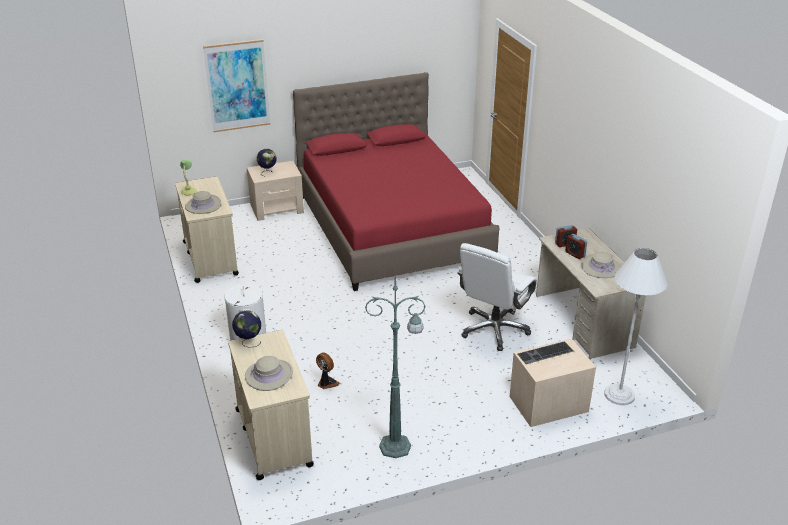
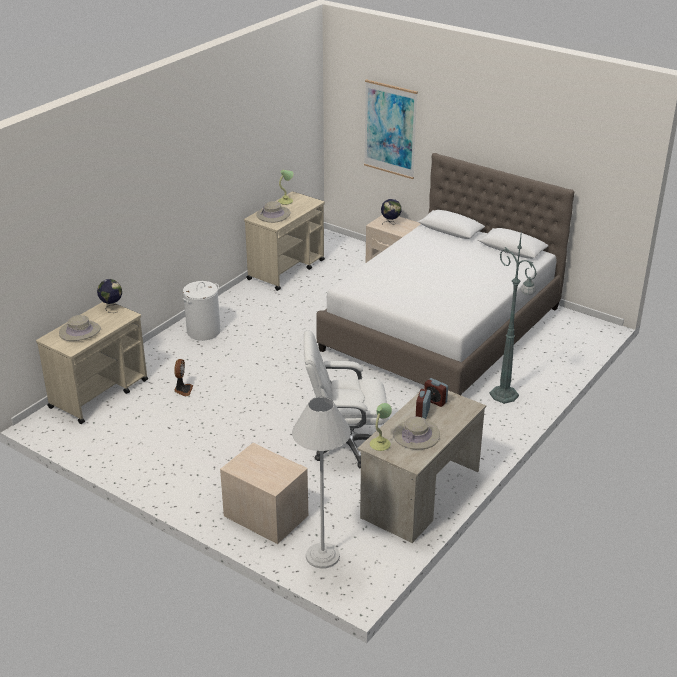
camera: 55 degrees right, 0 degrees up
(392, 227) = (442, 329): red bed -> white bed
(397, 446) = (137, 454): green floor lamp -> green floor lamp (505, 395)
(545, 353) = (267, 460): keyboard -> none
(599, 285) = (380, 444): none -> table lamp

